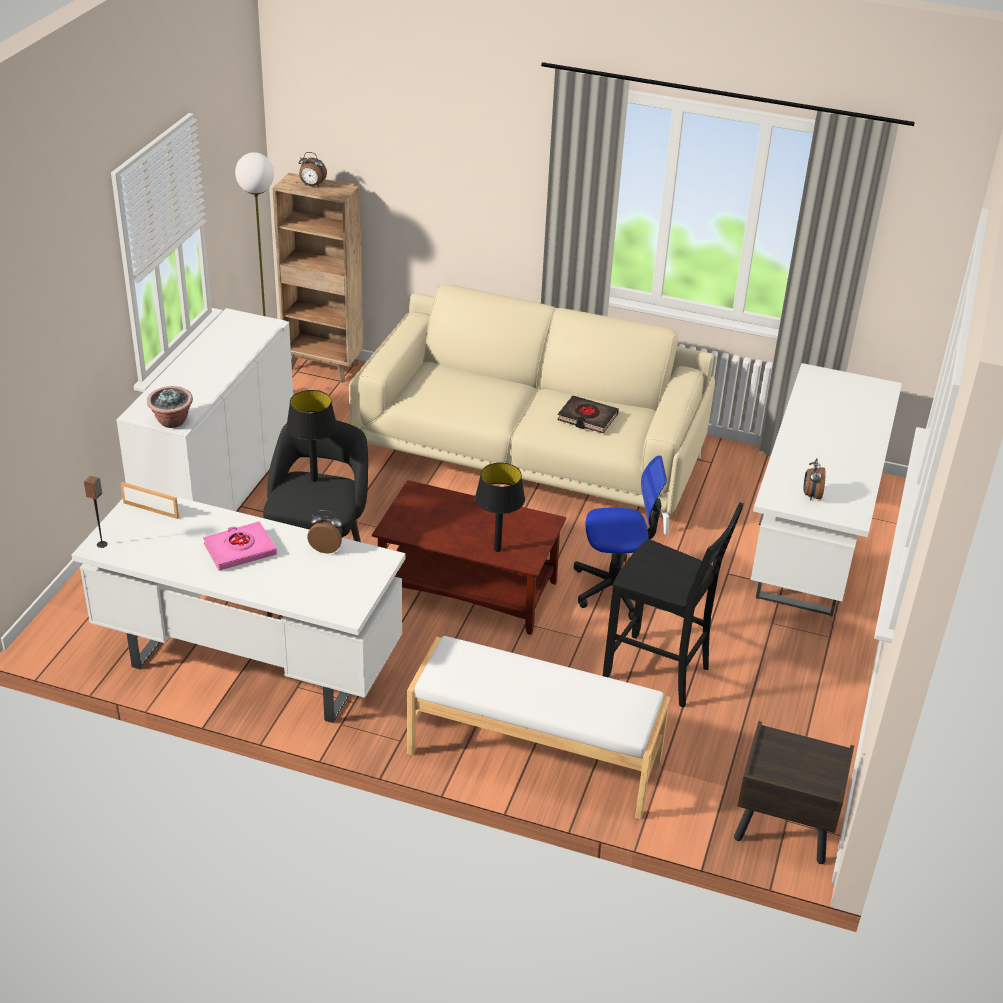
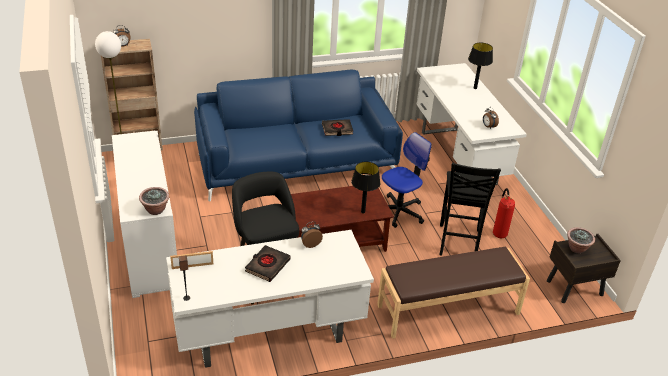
camera: 35 degrees left, 0 degrees up
(240, 550) = (267, 265): pink book -> black book
(314, 479) = (260, 211): black table lamp -> black table lamp (475, 88)
(530, 456) = (296, 163): beige sofa -> blue sofa
(533, 758) = (448, 310): white bench -> brown bench
(658, 673) = (458, 243): black chair -> black chair turned 105 degrees clockwise
(757, 683) = (500, 228): none -> fire extinguisher
(787, 752) = (577, 249): none -> potted plant

